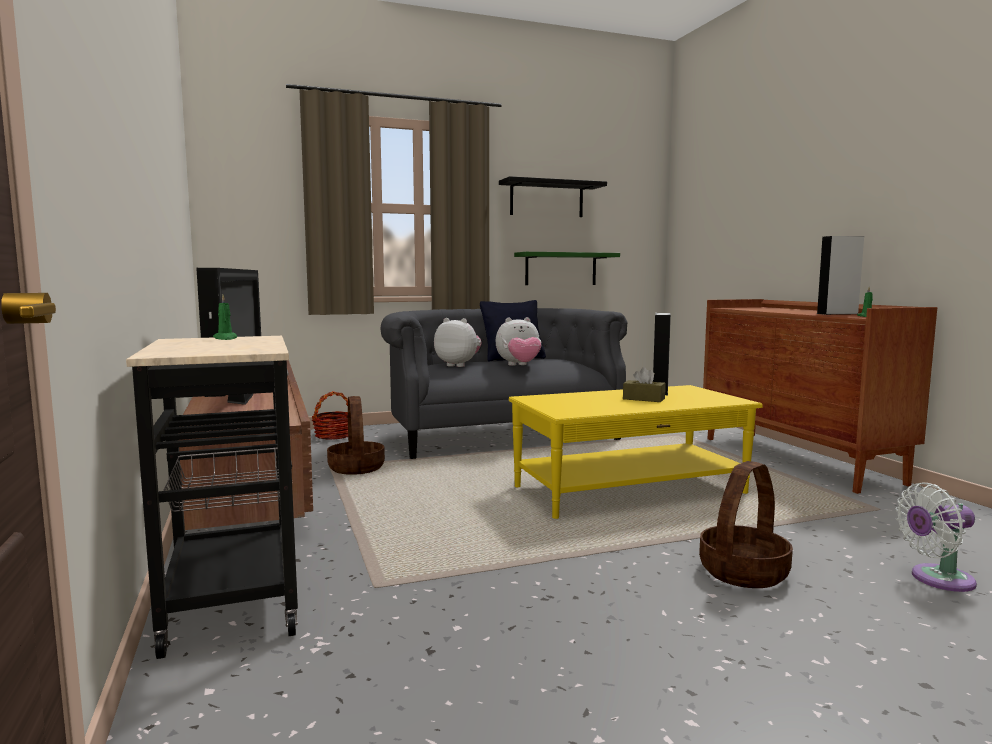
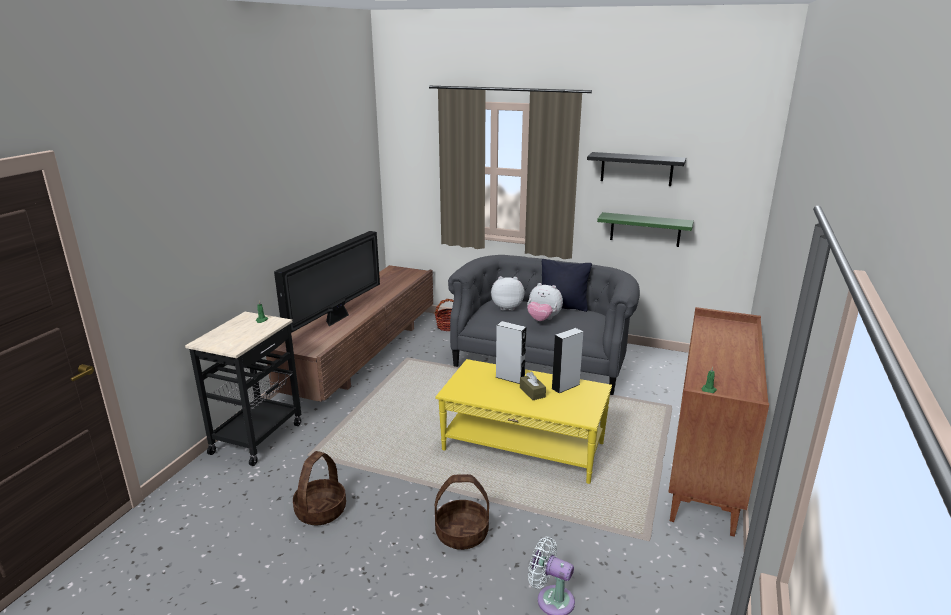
camera: 40 degrees right, 15 degrees up
(356, 468) = (416, 364): basket -> basket (320, 510)
(458, 365) = (507, 307): plush toy -> plush toy turned 60 degrees counterclockwise
(837, 314) = (722, 372): grey speaker -> grey speaker (510, 378)

